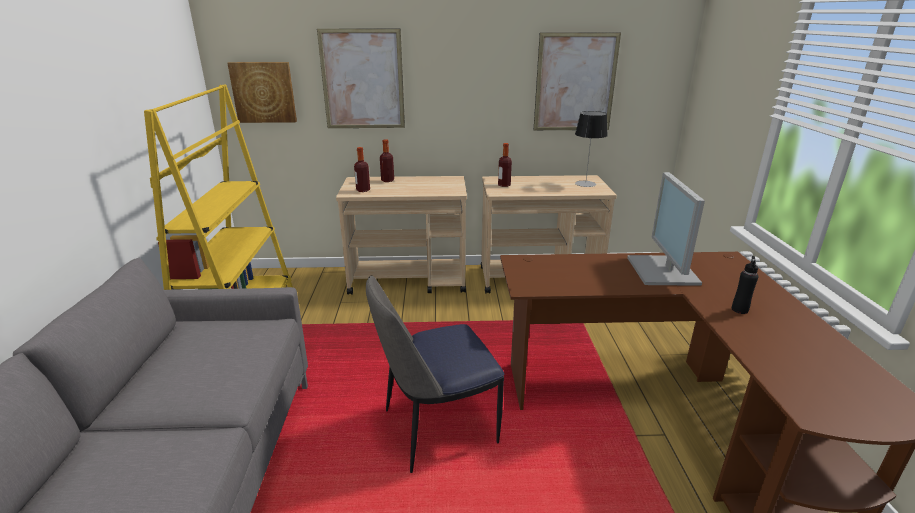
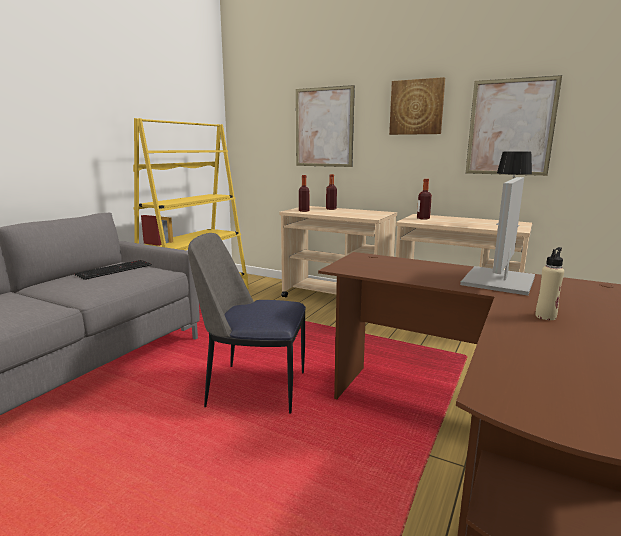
camera: 30 degrees right, 10 degrees down
(200, 342) = (115, 269): none -> keyboard
(264, 92) = (258, 137): picture -> picture (416, 107)
(739, 309) = (545, 316): black bottle -> beige bottle

